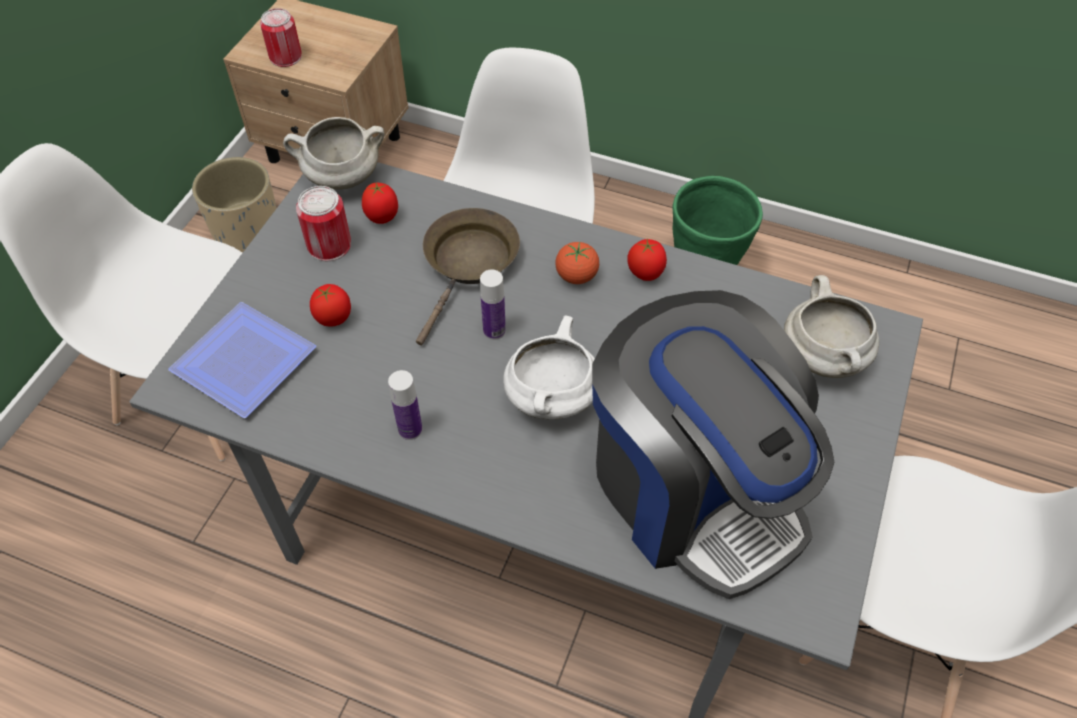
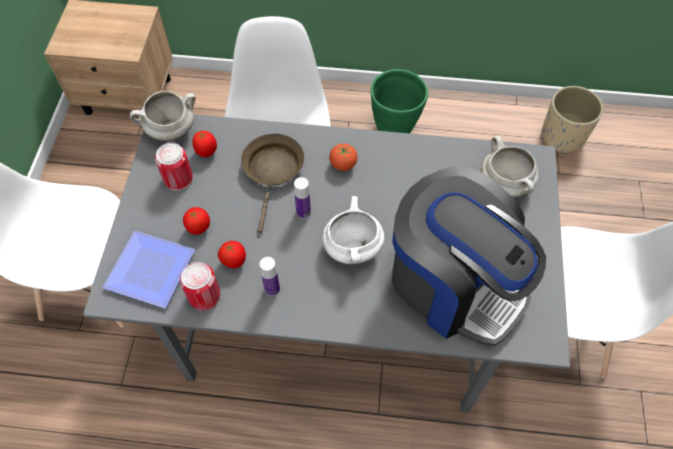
camera: 15 degrees left, 5 degrees up
(249, 235) = (89, 169): beige planter -> beige planter (562, 136)
(285, 57) = (88, 44): can -> can (204, 296)
(645, 274) = (385, 154): tomato -> tomato (234, 261)

